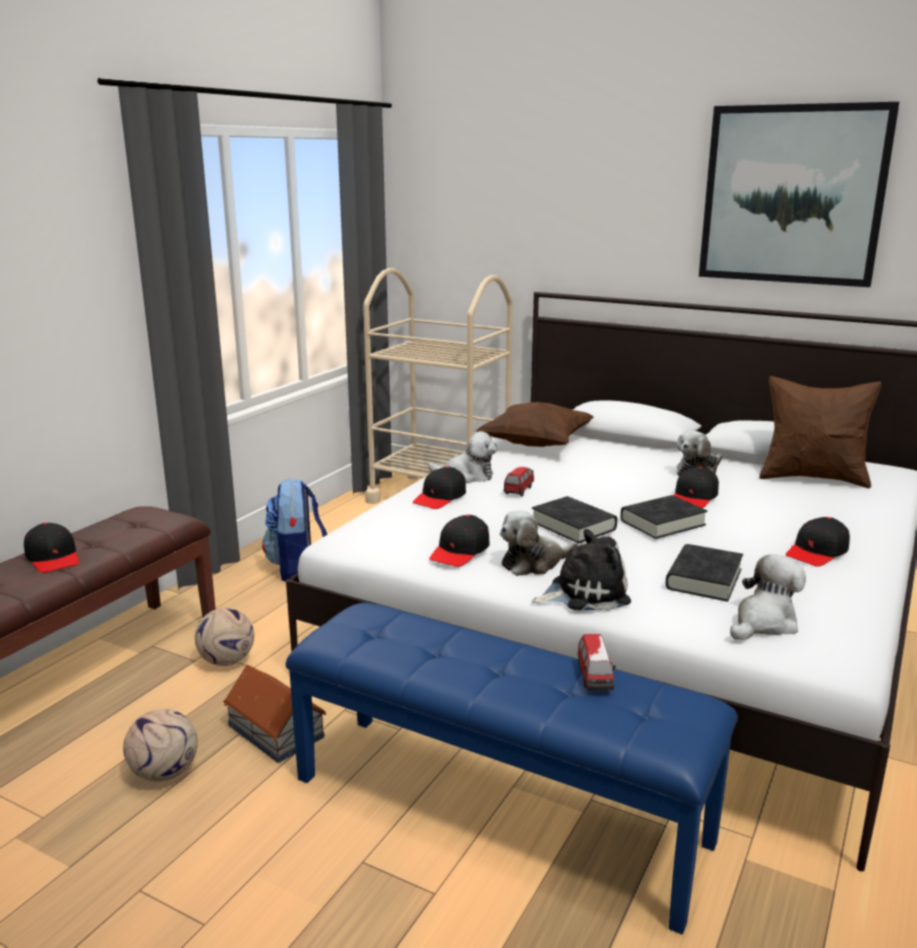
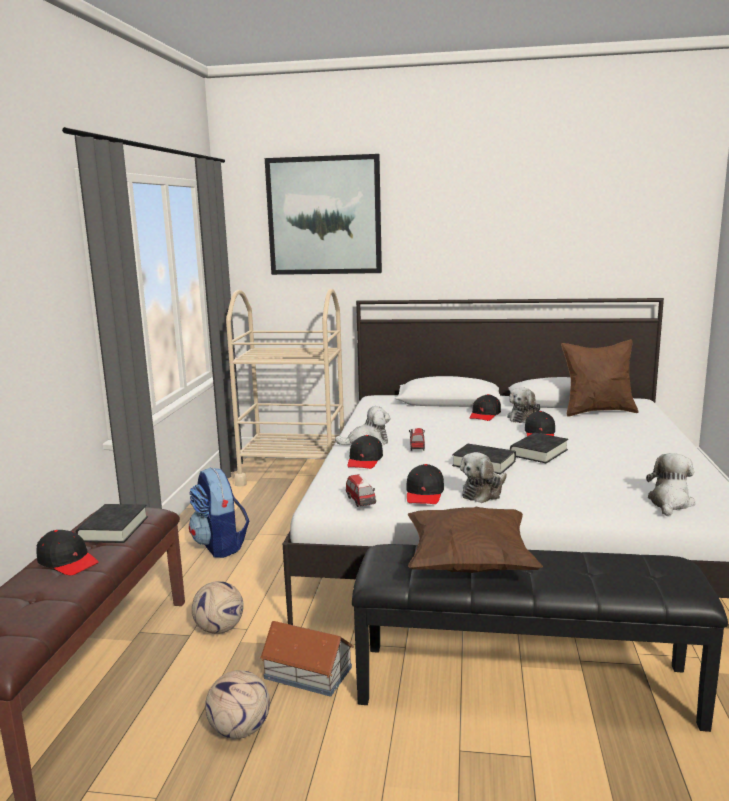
camera: 20 degrees left, 5 degrees down
(499, 808) = (525, 683): blue bench -> black bench
(535, 445) = (392, 415): brown pillow -> brown pillow (469, 564)
(584, 593) = (539, 506): plush toy -> none
(595, 678) = (597, 560): toy car -> toy car (361, 501)
(703, 579) = (604, 483): black book -> black book (113, 529)
(792, 195) = (544, 218): picture -> picture (324, 216)
(817, 552) = (651, 455): black cap -> black cap (485, 415)

